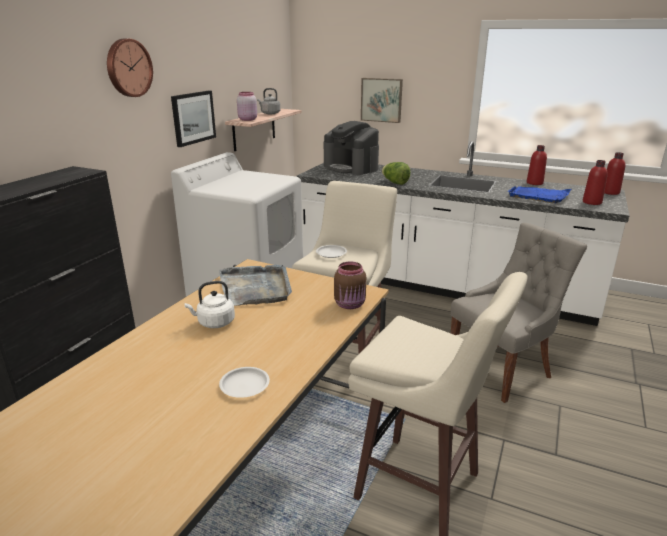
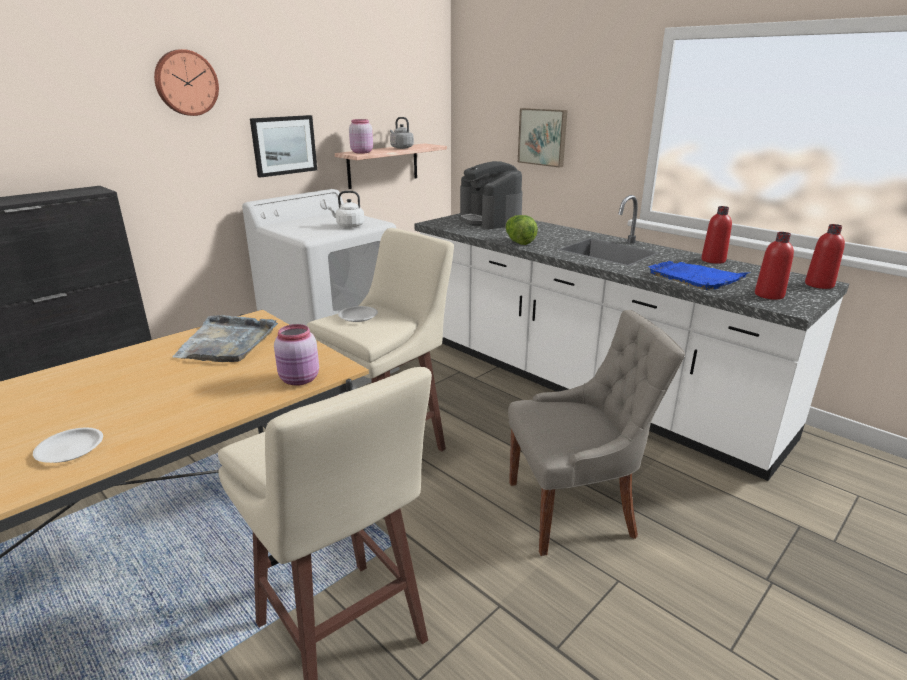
camera: 20 degrees right, 0 degrees up
(214, 323) = (136, 373): white kettle -> white kettle (348, 226)
(350, 304) = (300, 380): brown jar -> pink jar

